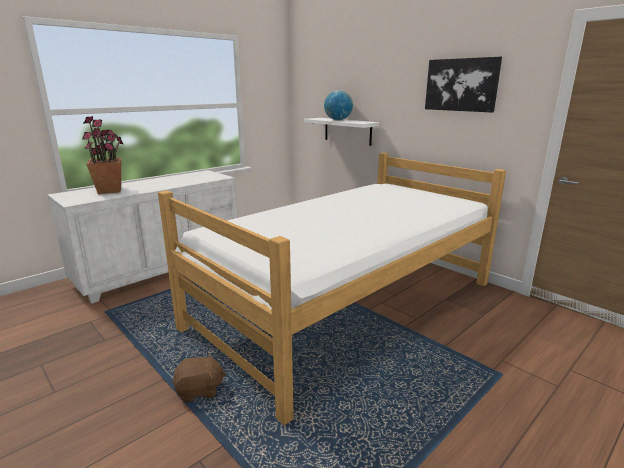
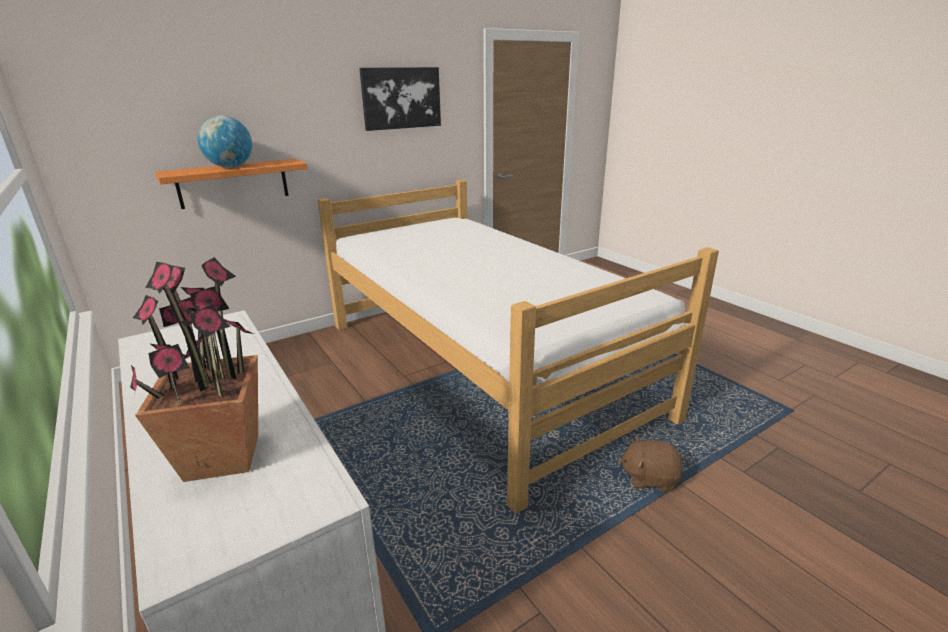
camera: 80 degrees left, 5 degrees up
(199, 390) = (649, 478): brown plush toy -> brown plush toy turned 75 degrees counterclockwise
(347, 131) = (233, 183): white shelf -> orange shelf

